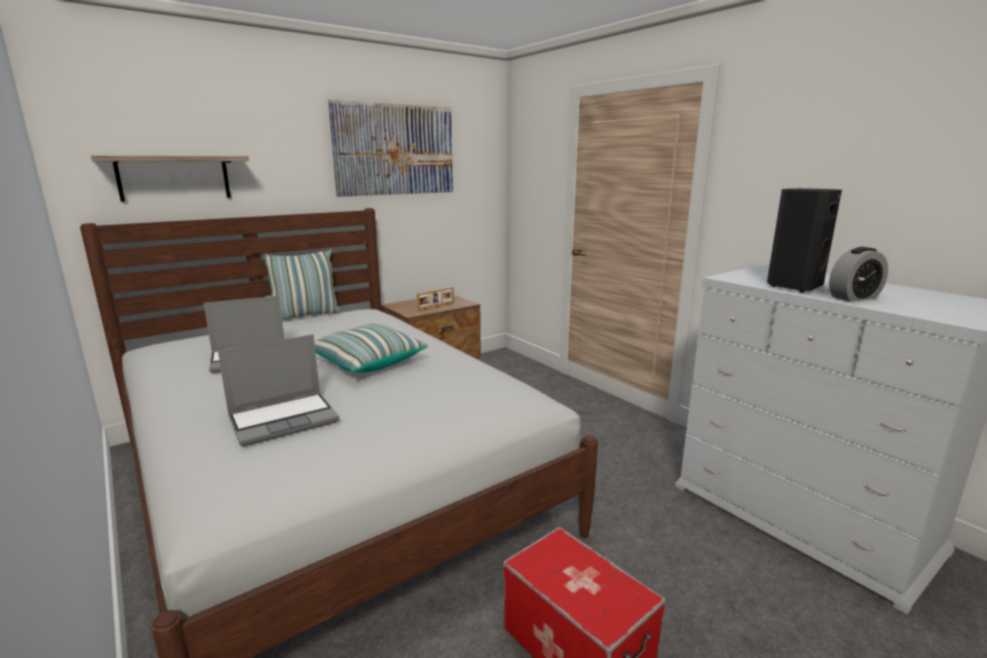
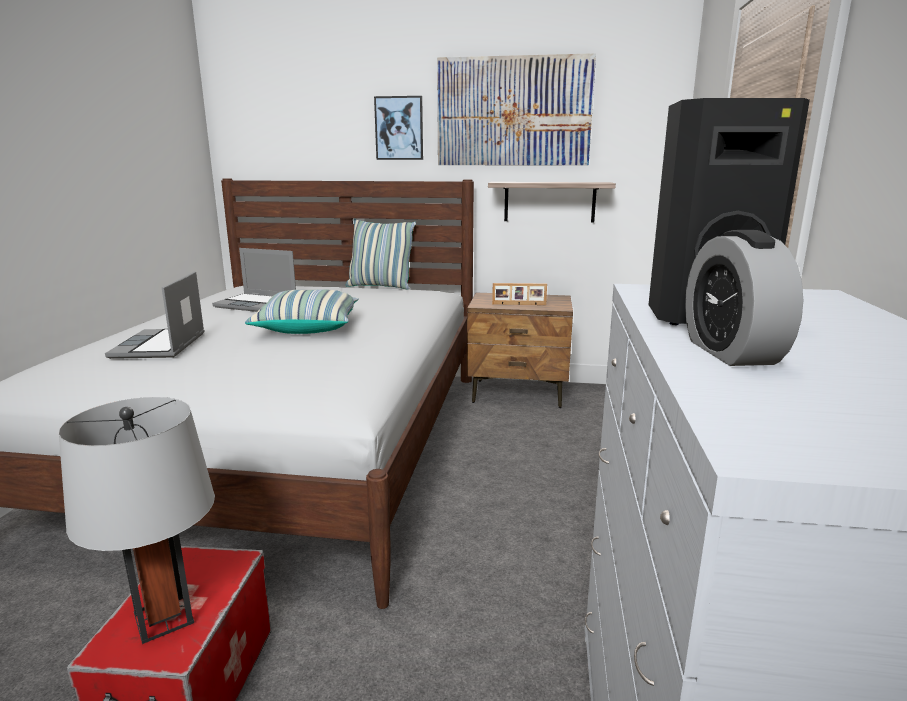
camera: 45 degrees right, 0 degrees up
(174, 178) = (294, 142): shelf -> shelf (549, 202)
(285, 419) = (160, 346): laptop -> laptop turned 75 degrees clockwise
(296, 163) = (399, 128): none -> picture
(595, 591) = (163, 618): none -> grey table lamp
(854, 297) = (730, 352): alarm clock -> alarm clock turned 60 degrees clockwise

